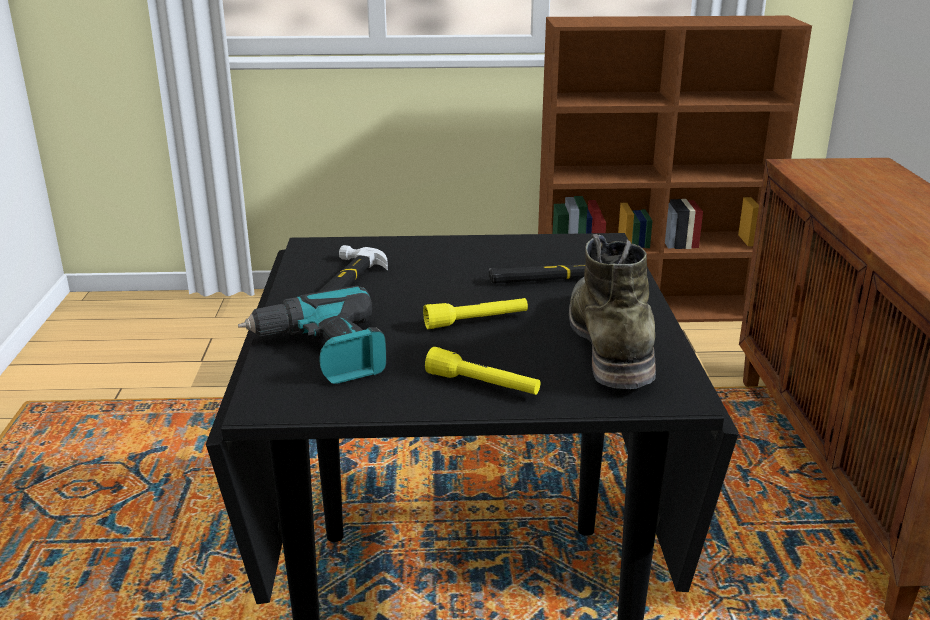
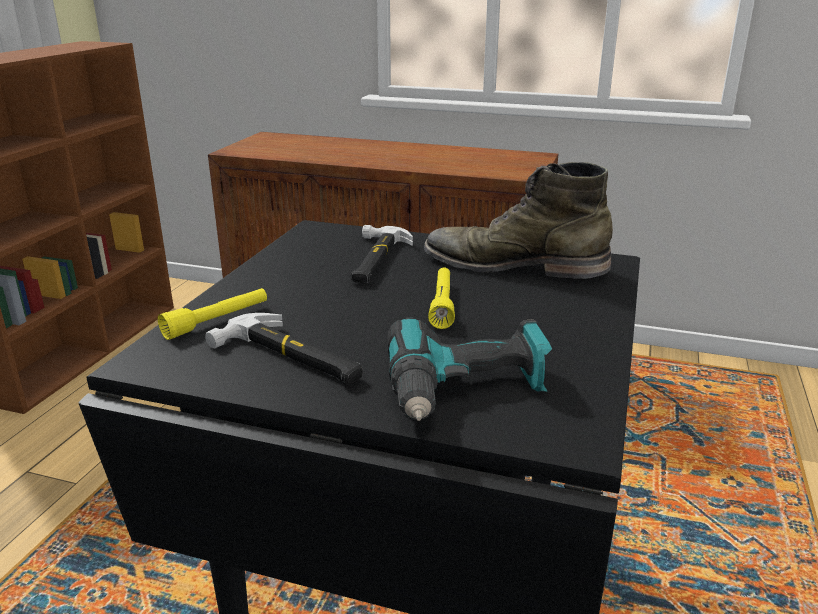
camera: 70 degrees left, 0 degrees up
(482, 385) = (570, 322): yellow flashlight -> yellow flashlight (217, 321)

